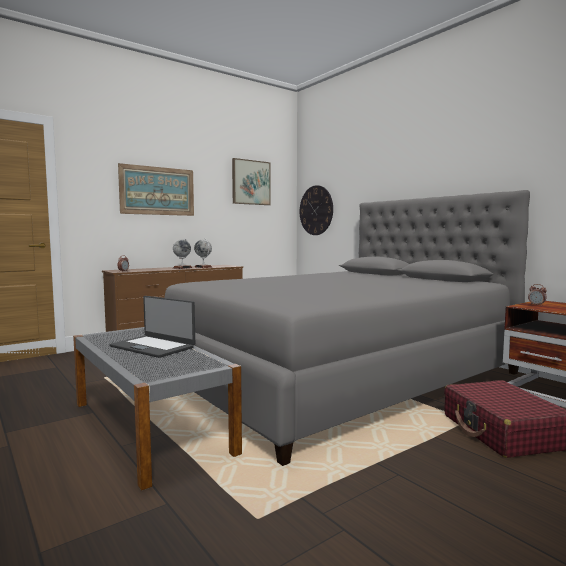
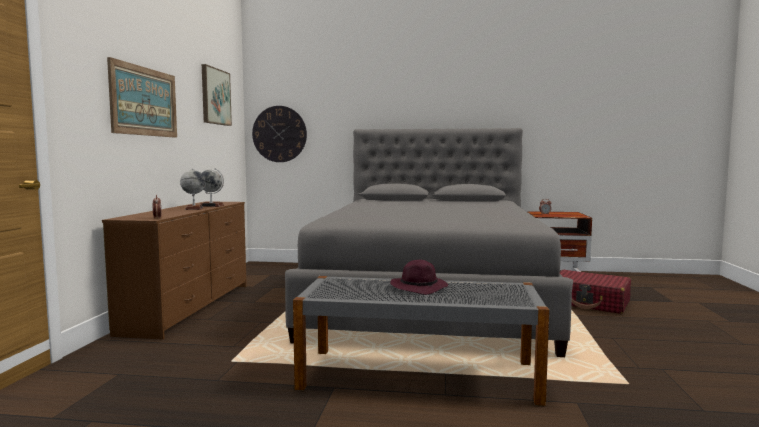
camera: 45 degrees left, 0 degrees up
(153, 347) = (420, 288): laptop -> purple hat

